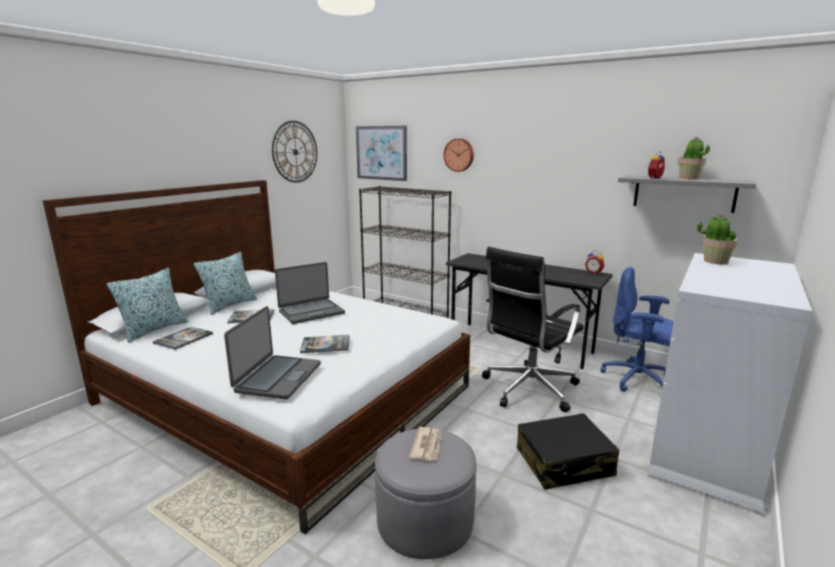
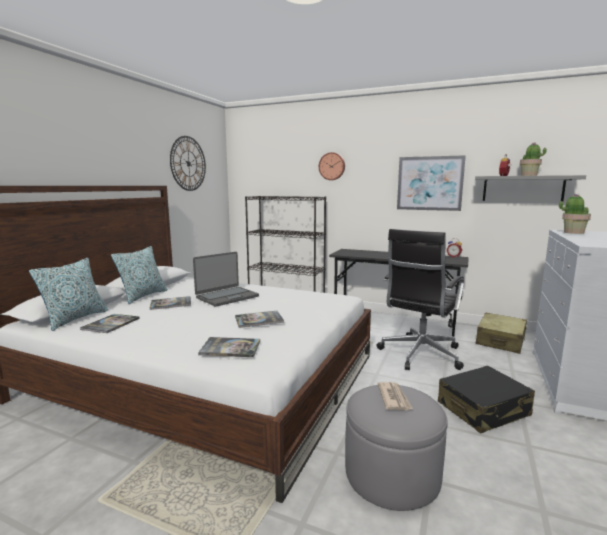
camera: 10 degrees left, 5 degrees down
(277, 377) = (230, 348): laptop -> book
(381, 153) = (260, 167): picture -> picture (429, 183)
(638, 379) = (500, 341): blue office chair -> beige suitcase

